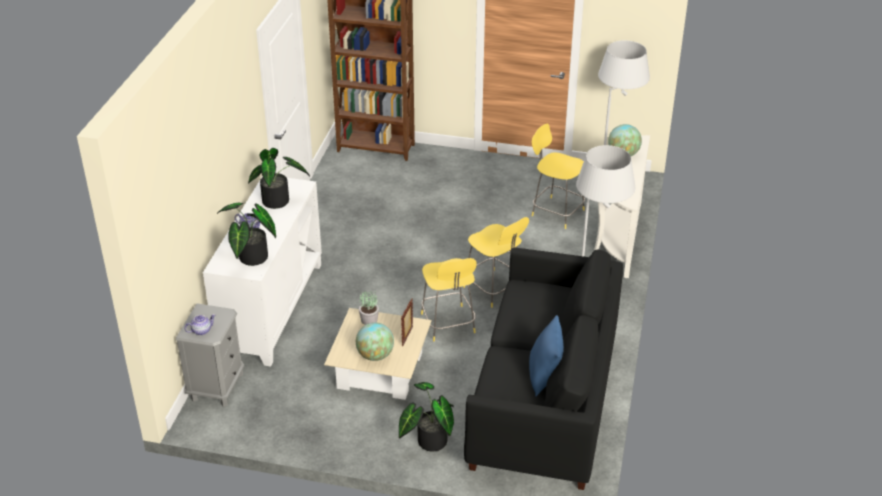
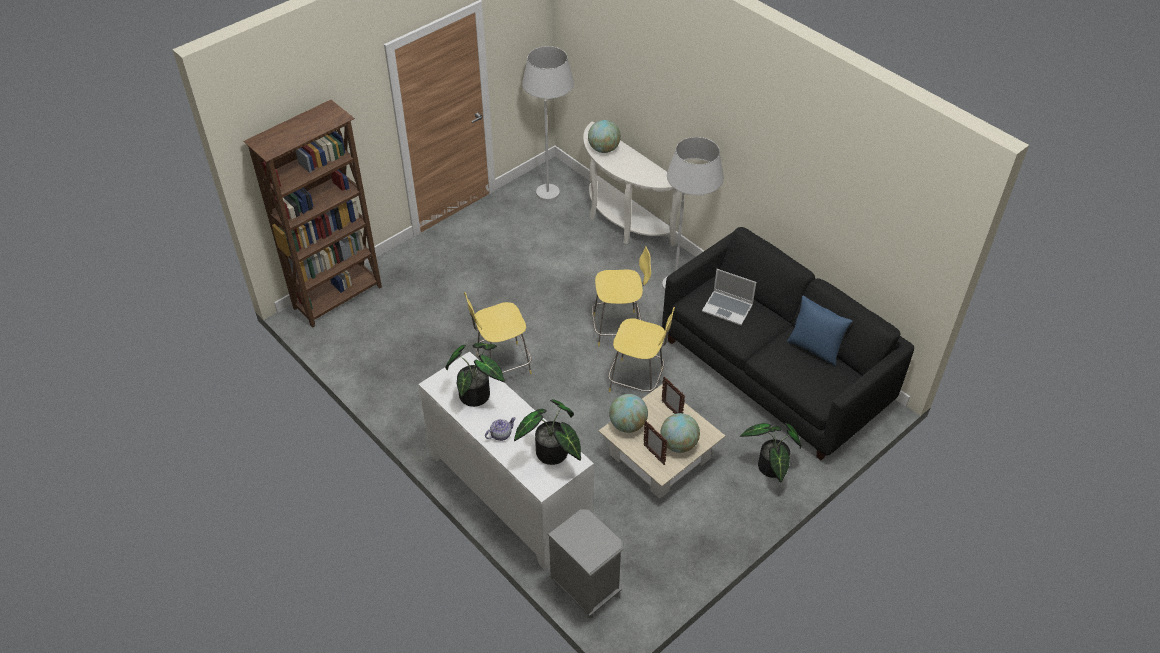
camera: 55 degrees left, 10 degrees up
(201, 330) = (595, 548): teapot -> none
(351, 346) = (654, 455): none -> picture frame
(369, 320) = (628, 425): potted plant -> globe
(535, 306) = (728, 308): none -> laptop
(556, 212) = (554, 236): yellow stool -> yellow stool (501, 365)

